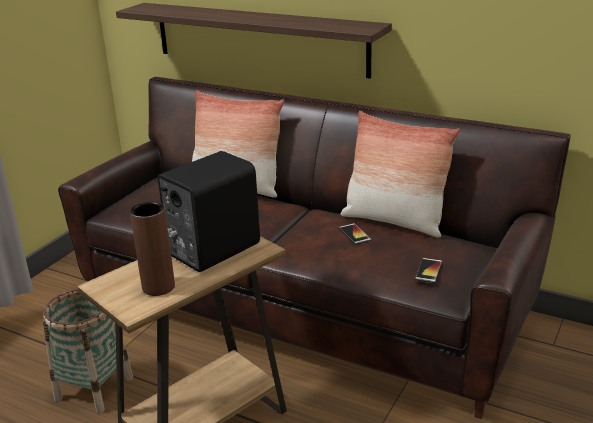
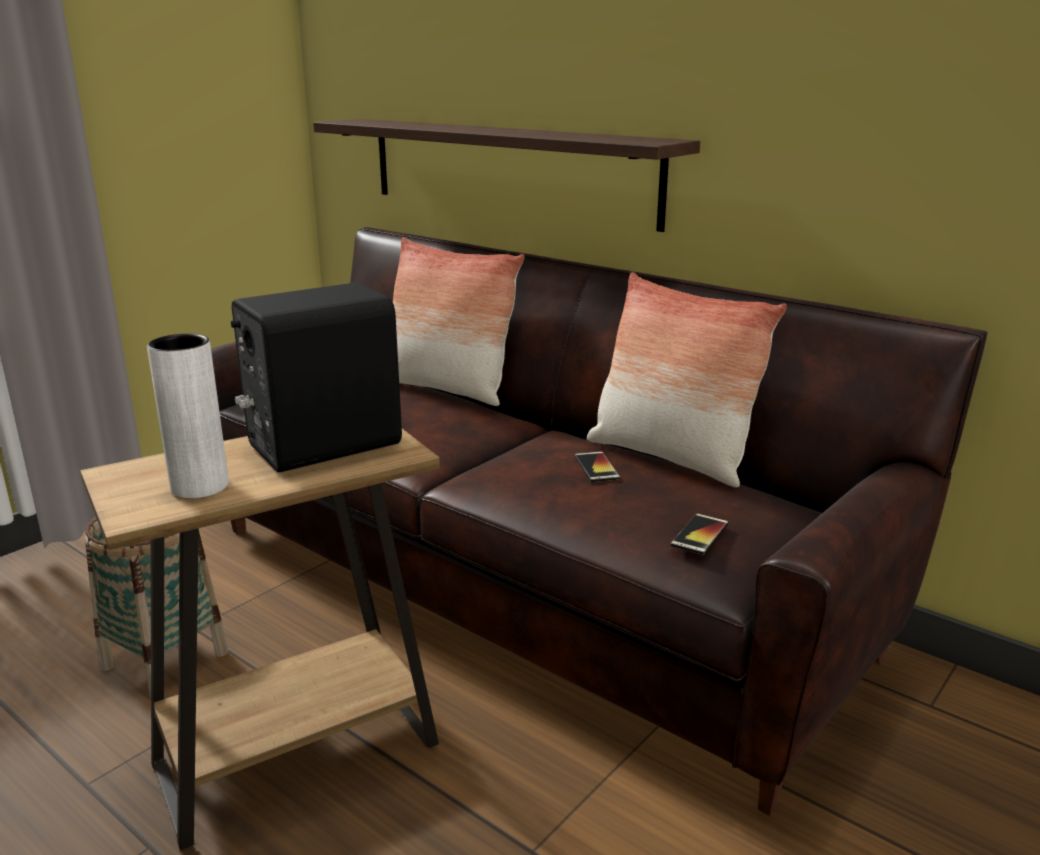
camera: 10 degrees right, 5 degrees down
(158, 287) = (200, 486): brown vase -> white vase

